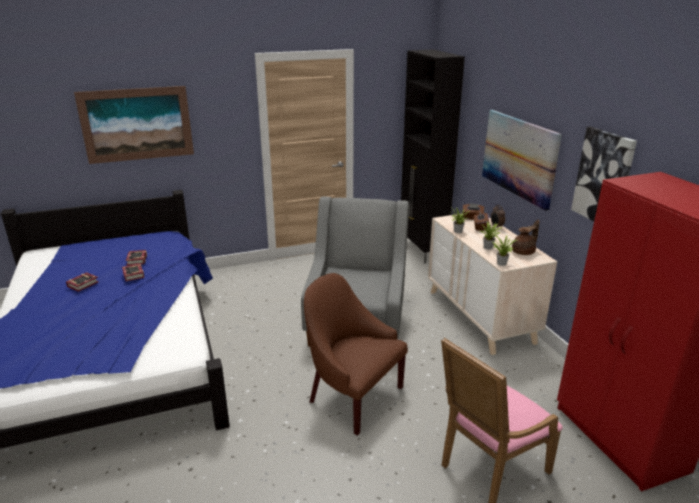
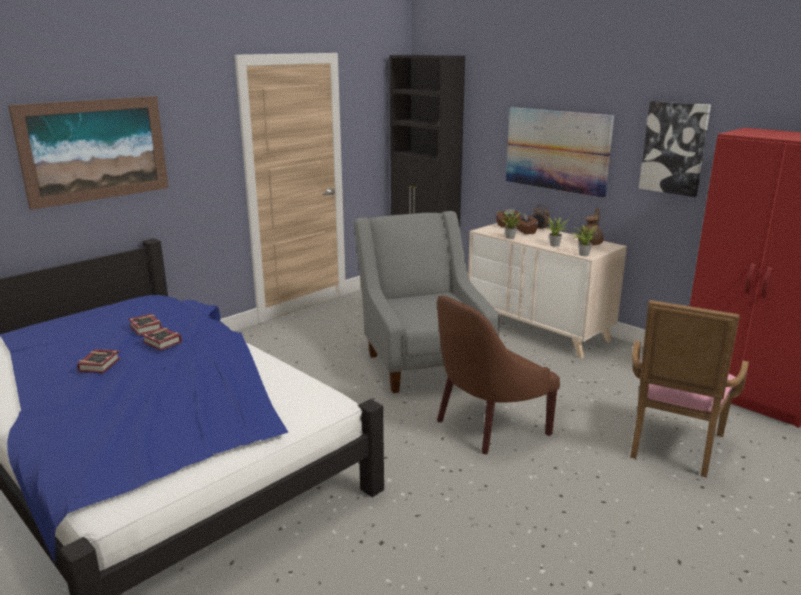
camera: 25 degrees left, 5 degrees down
(352, 396) = (487, 425): brown armchair -> brown armchair turned 45 degrees counterclockwise

